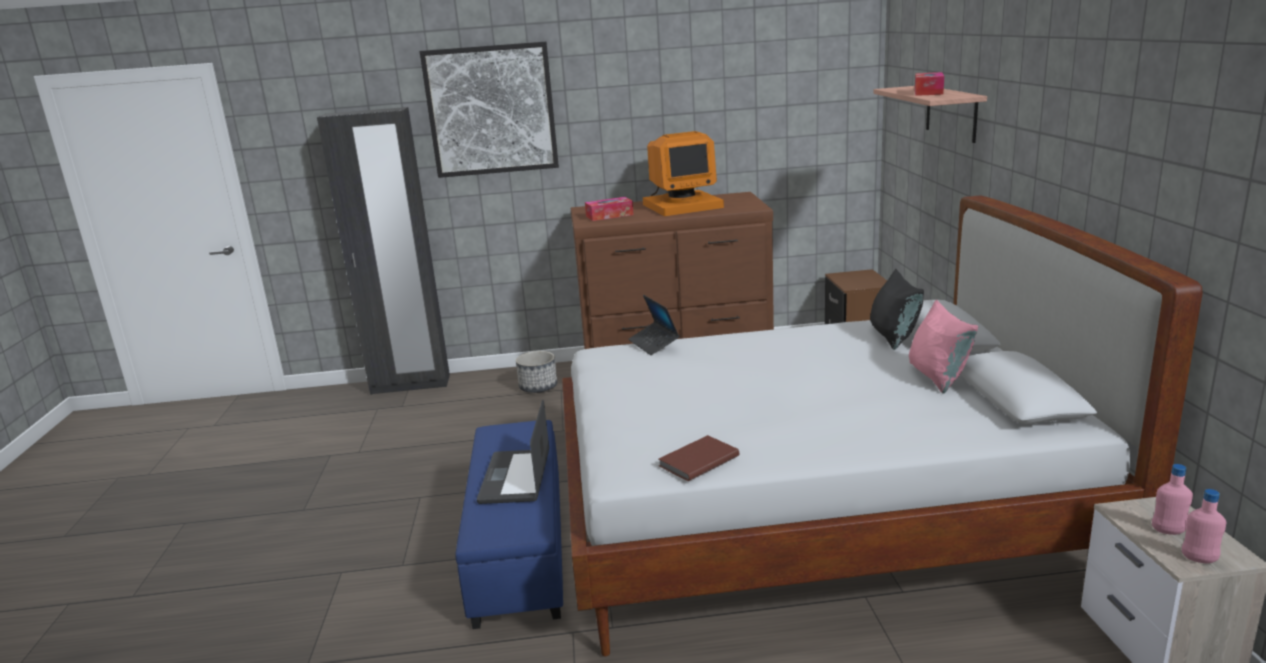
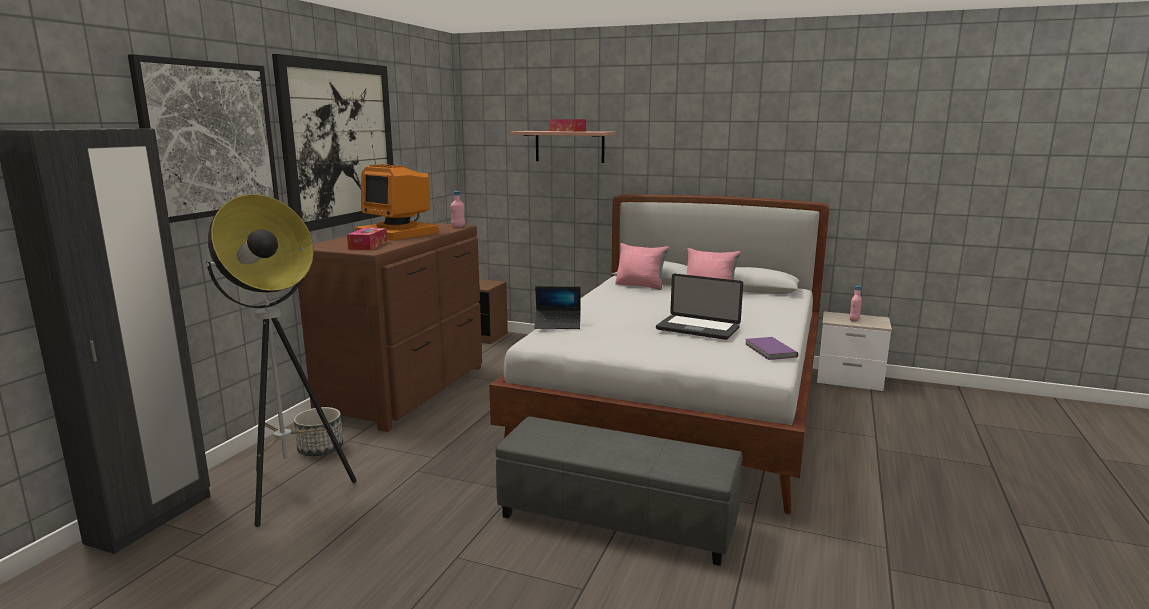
camera: 65 degrees left, 5 degrees down
(471, 404) = (289, 490): none -> floor lamp
(515, 478) = (627, 445): laptop -> laptop (697, 328)
(521, 548) = (617, 518): blue ottoman -> grey ottoman
(650, 106) = (340, 144): none -> picture
(682, 205) = (398, 233): monitor -> monitor turned 120 degrees clockwise
(697, 461) = (769, 351): brown book -> purple book
(893, 337) = (640, 286): black pillow -> pink pillow
(1199, 559) = (879, 323): pink bottle -> pink bottle (458, 226)

